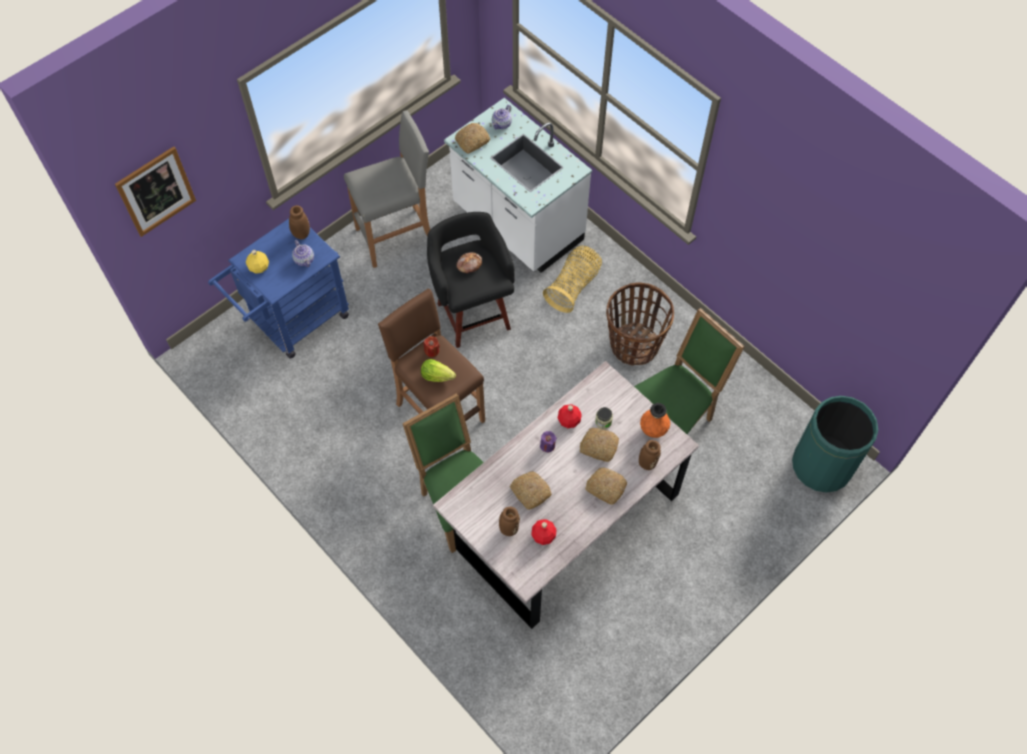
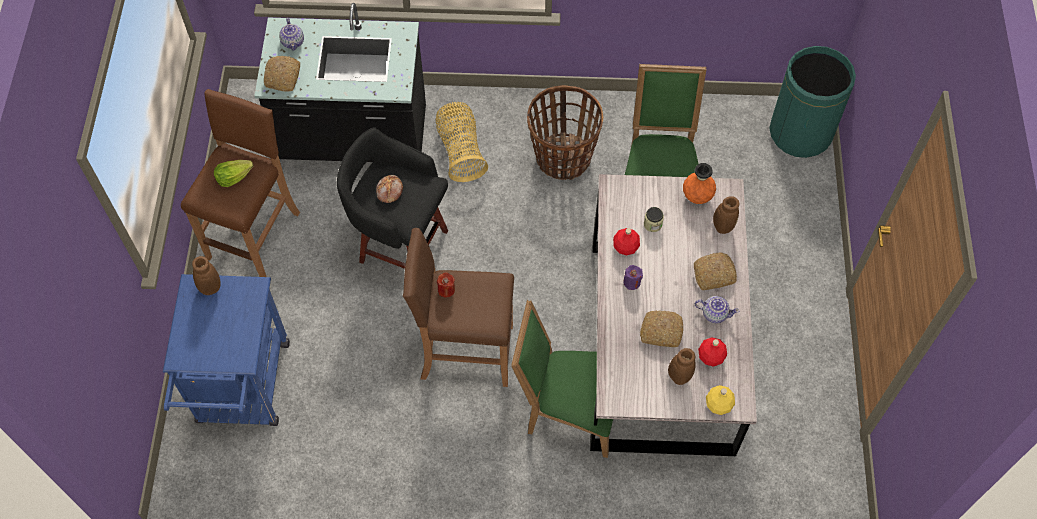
camera: 45 degrees left, 0 degrees up
(156, 191) = (75, 345): picture -> none
(259, 268) = (203, 352): yellow bottle -> yellow bottle (719, 405)
(304, 259) = (240, 308): teapot -> teapot (714, 313)
(397, 237) = (255, 235): grey stool -> brown stool
(437, 376) = (475, 307): lettuce -> lettuce (233, 178)
(517, 224) = (354, 137): white counter -> black counter
(598, 447) = (672, 247): bread -> none

